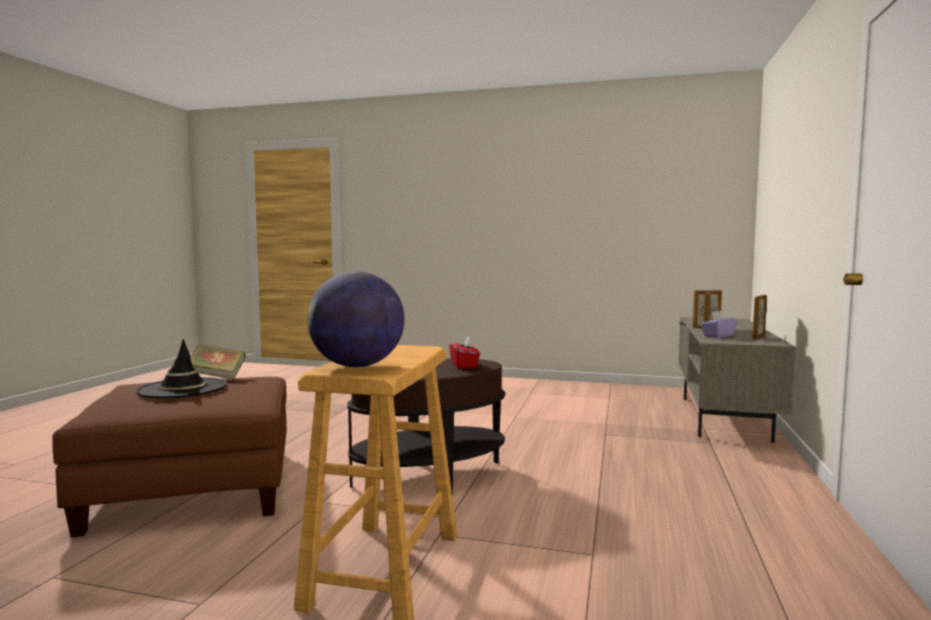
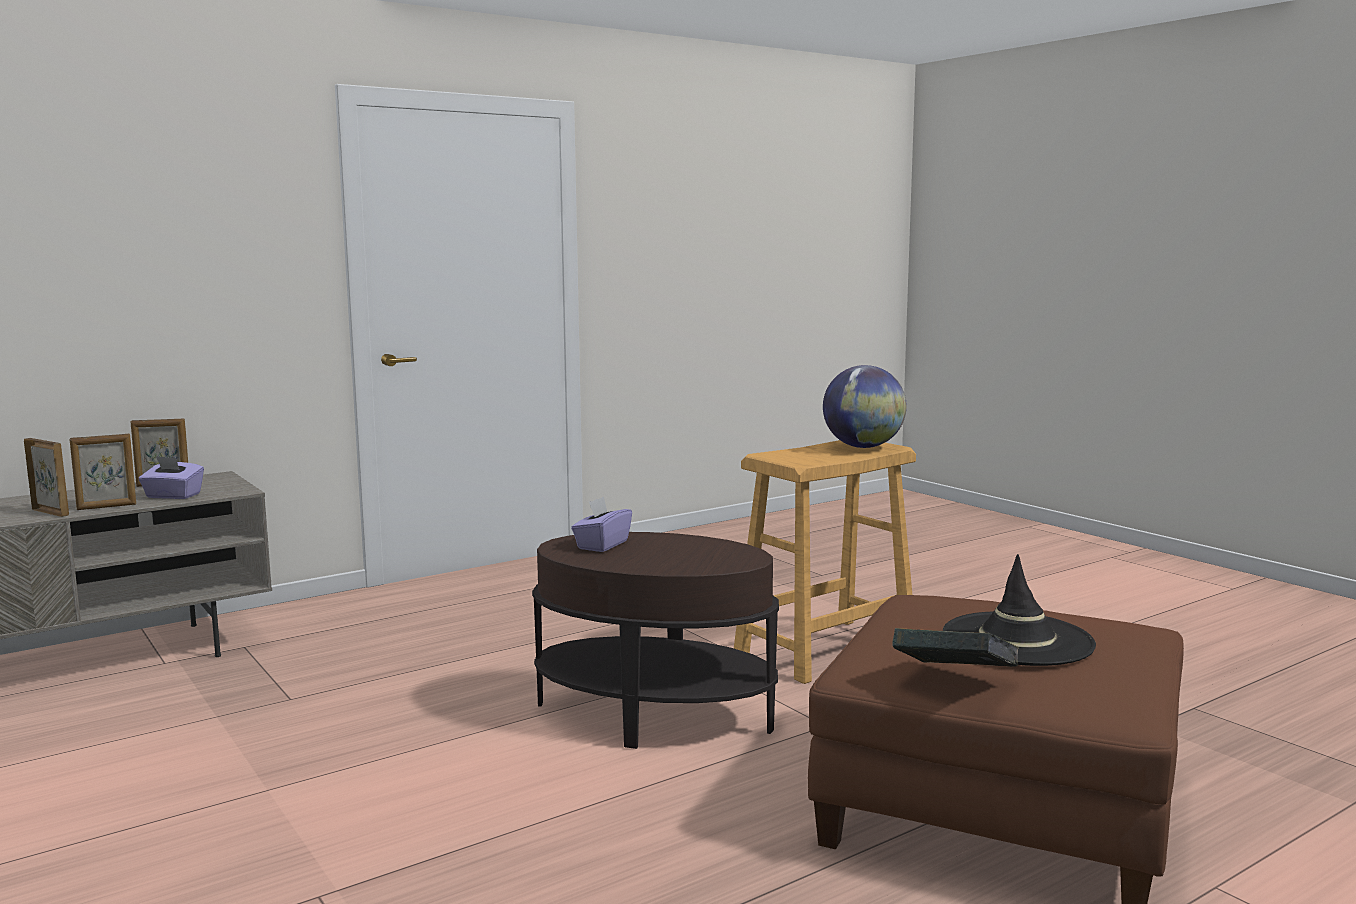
camera: 140 degrees left, 5 degrees up
(464, 366) = (602, 545): red tissue box -> purple tissue box

